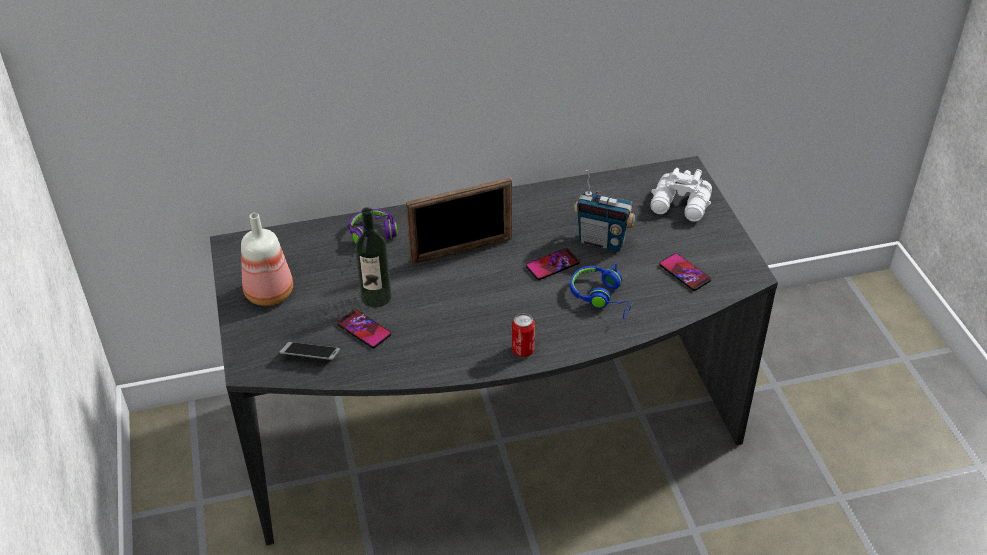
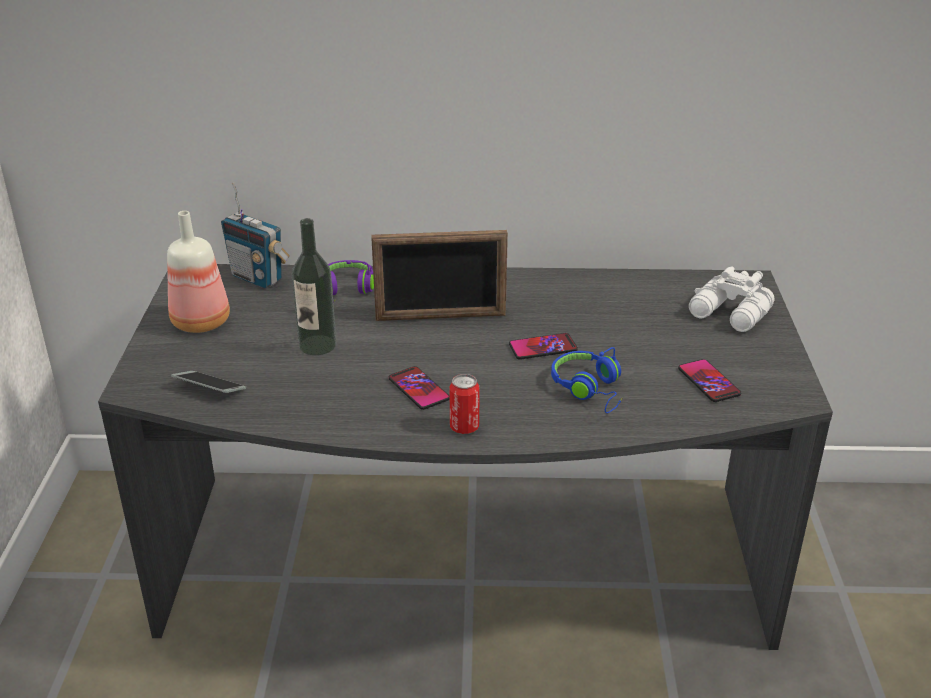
camera: 15 degrees right, 10 degrees down
(364, 329) = (285, 374): phone -> phone (418, 389)
(602, 242) = (615, 334): radio -> radio (257, 278)

